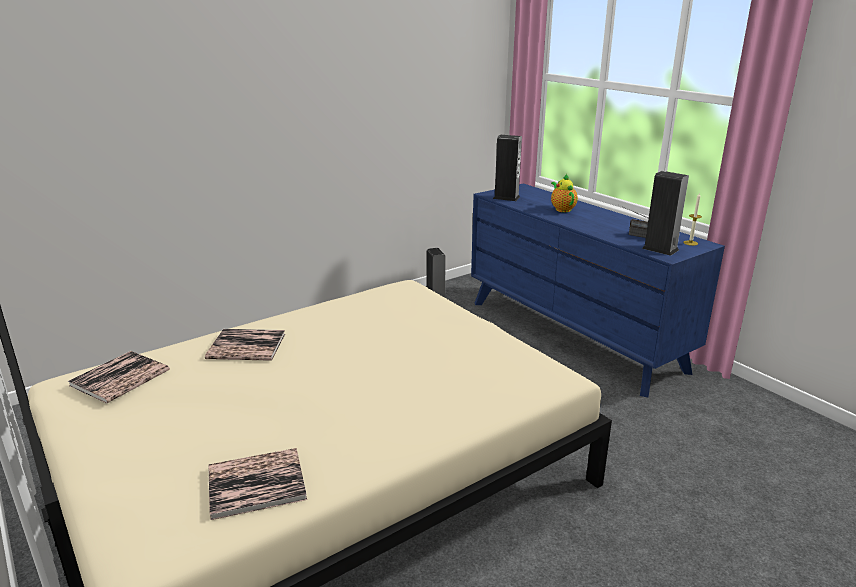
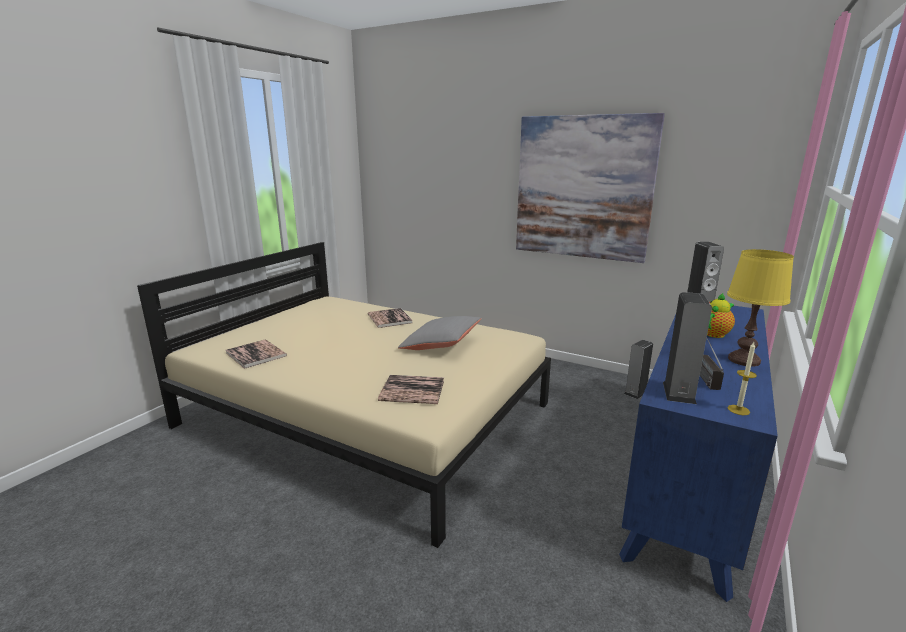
camera: 65 degrees right, 5 degrees down
(120, 378) = (336, 305): book -> book (412, 391)
(329, 99) = (583, 188): none -> picture
(377, 332) = (441, 345): none -> grey pillow
(615, 218) = (743, 360): none -> yellow table lamp

